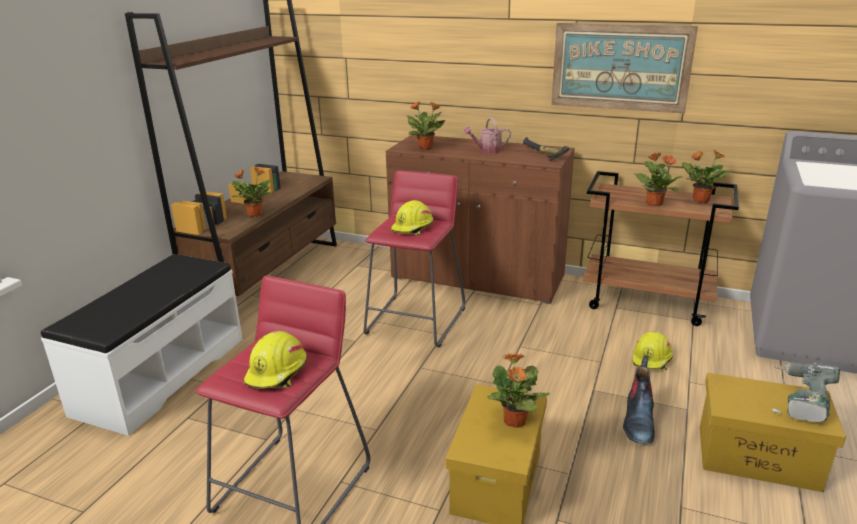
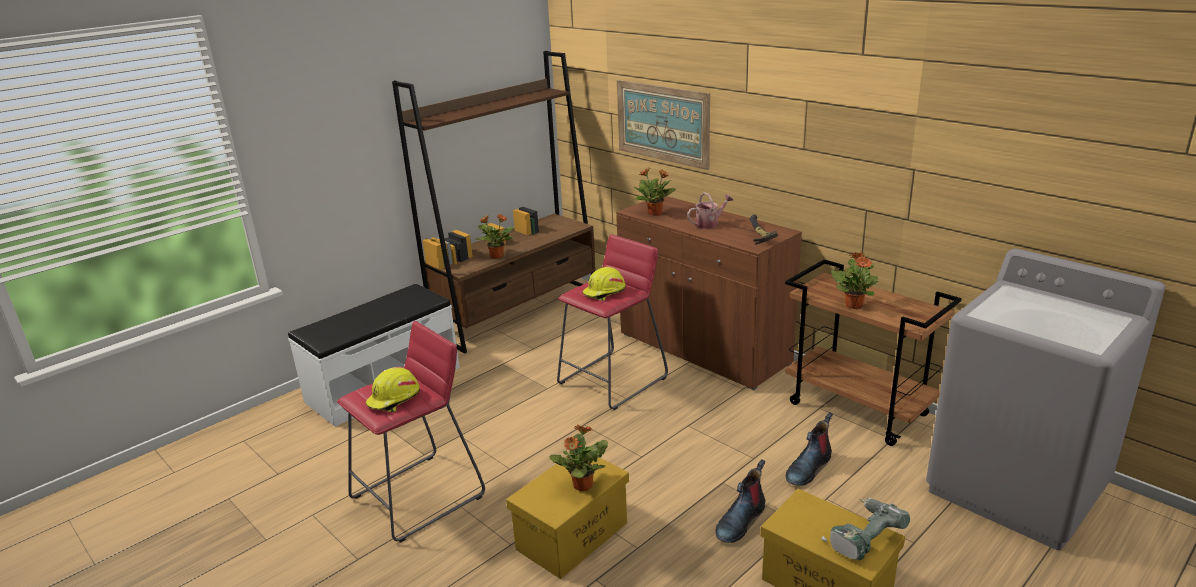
camera: 25 degrees right, 0 degrees up
(487, 150) = (709, 224): watering can -> watering can turned 150 degrees clockwise
(620, 67) = (846, 154): picture -> picture (662, 123)
(652, 359) = (808, 468): yellow hard hat -> boot
(700, 200) = (910, 309): potted plant -> none

